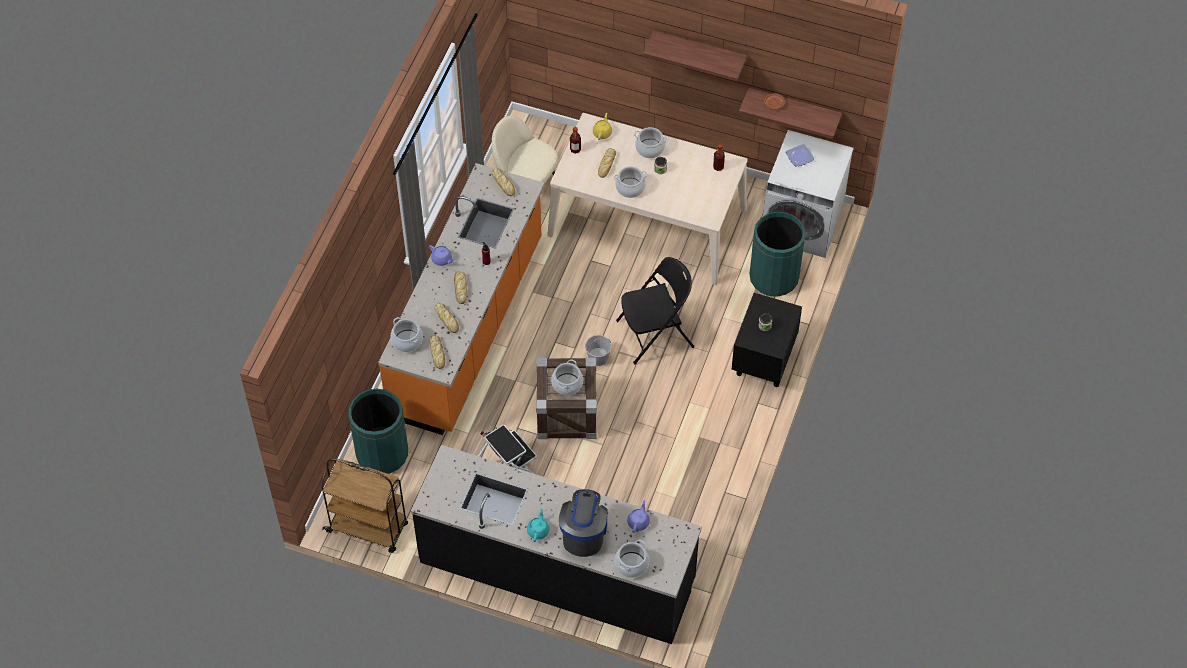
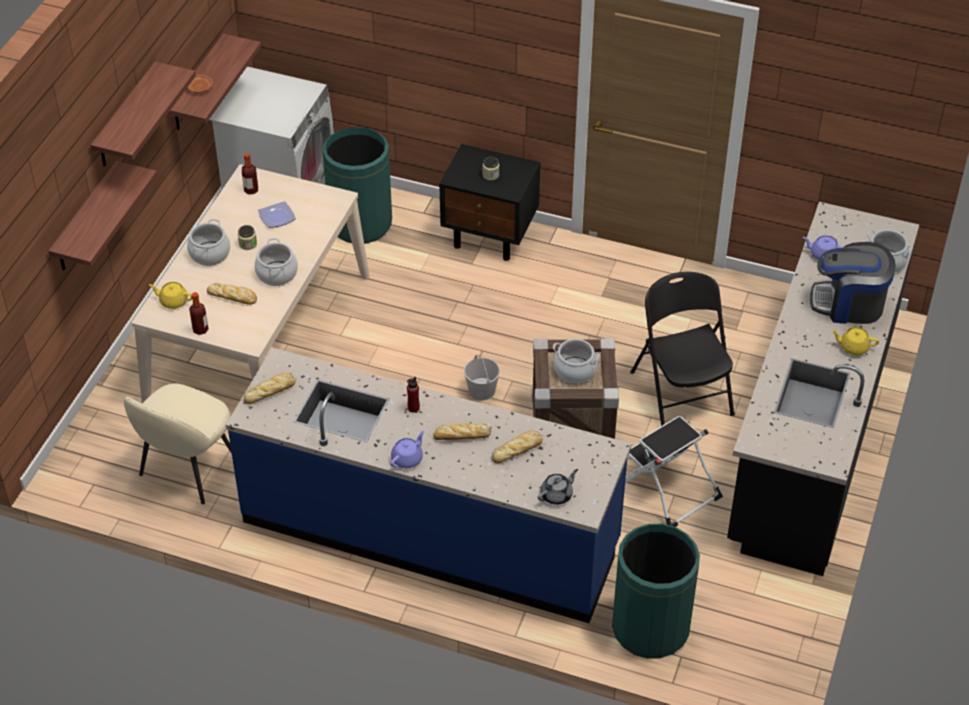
camera: 90 degrees left, 10 degrees down
(368, 529) = (778, 639): brown cart -> none
(407, 340) = (557, 495): cooking pot -> grey teapot
(437, 354) = (579, 459): bread -> none
(468, 328) = (431, 532): orange counter -> blue counter
(538, 530) = (853, 347): turquoise teapot -> yellow teapot
(631, 57) = (86, 219): none -> shelf
(655, 334) = (444, 334): black chair -> black chair (682, 393)
(800, 157) = (253, 109): plate -> plate (277, 216)

